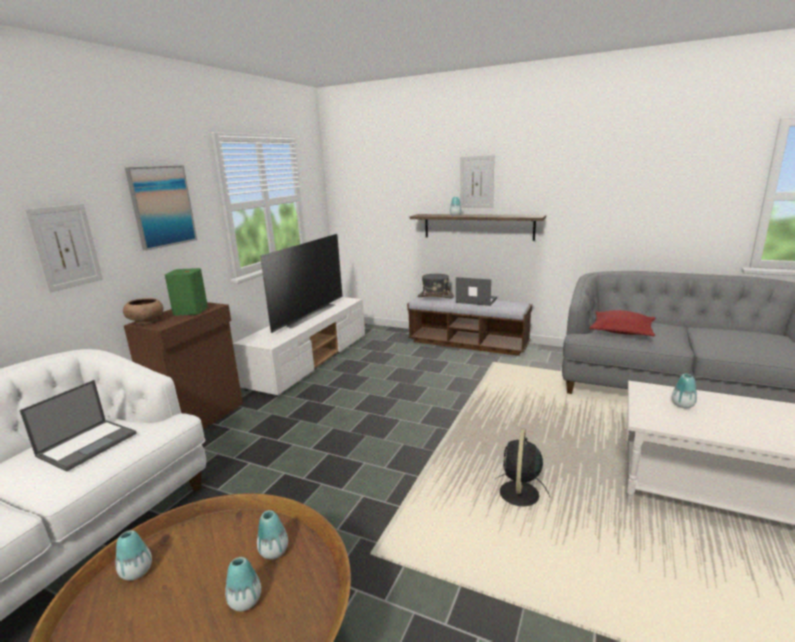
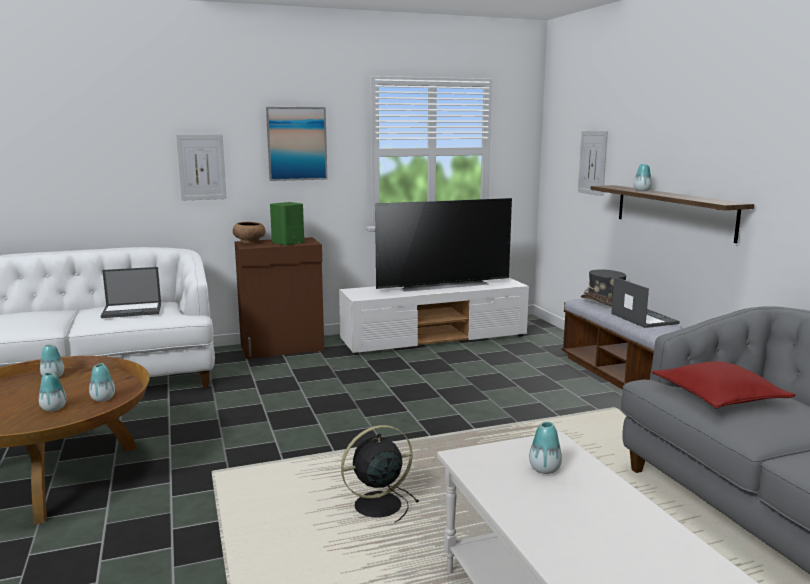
camera: 45 degrees right, 5 degrees down
(476, 182) = (678, 145): picture -> picture (592, 162)

